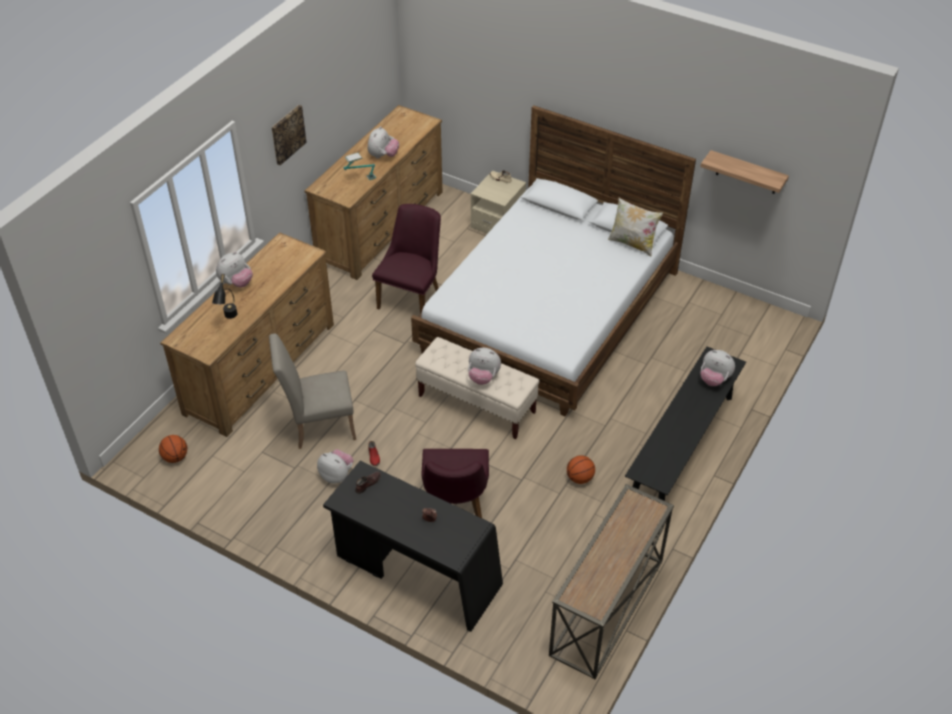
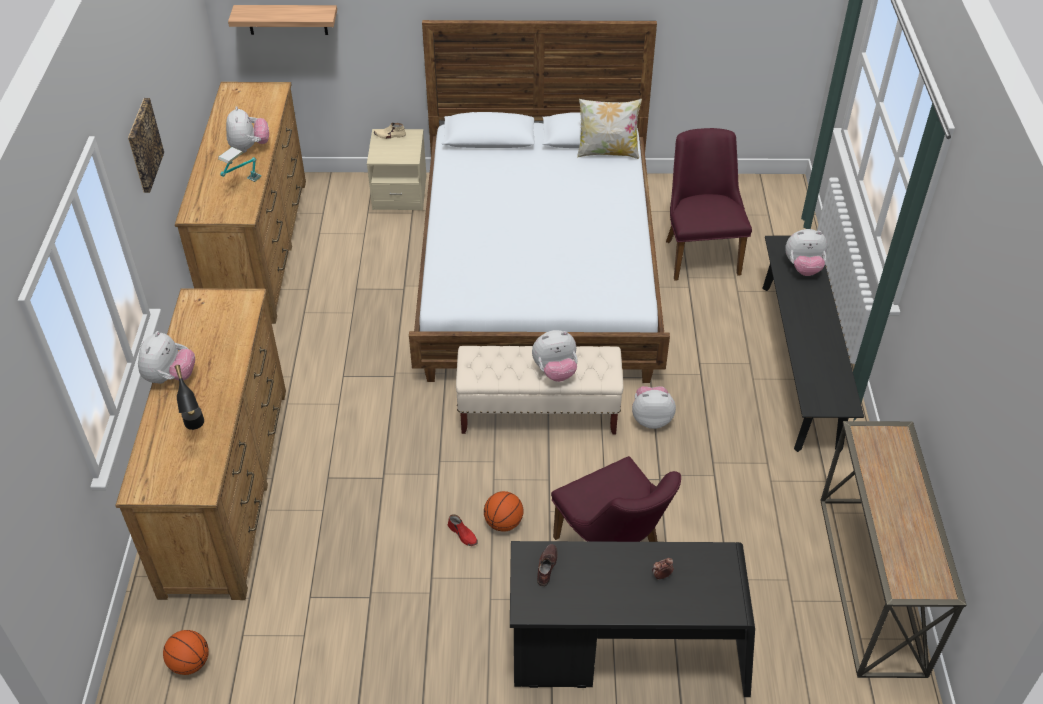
camera: 30 degrees left, 0 degrees up
(318, 427) = (362, 529): beige chair -> none
(337, 475) = (433, 580): plush toy -> plush toy (651, 418)
(413, 297) = (362, 317): purple chair -> purple chair (699, 252)
(579, 478) = (722, 447): basketball -> basketball (503, 523)
(747, 173) = (722, 18): shelf -> shelf (287, 19)

